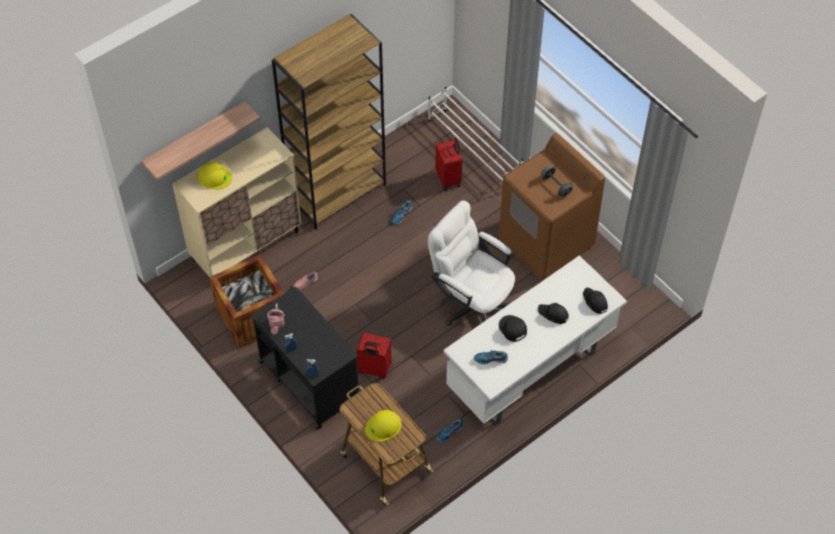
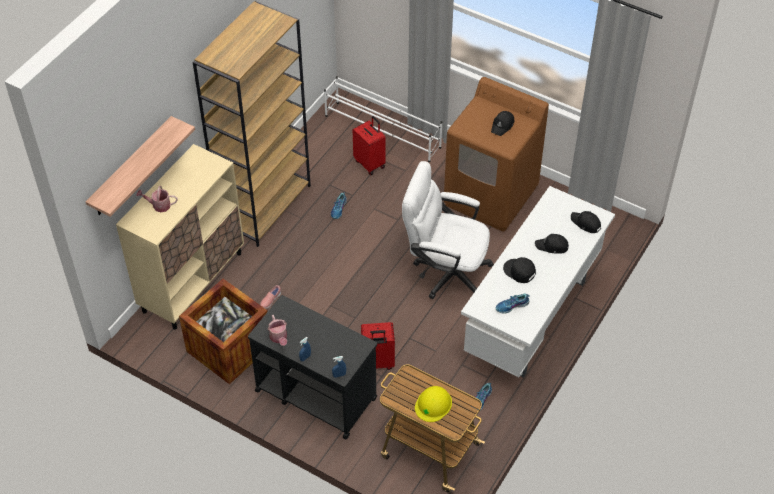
camera: 20 degrees left, 5 degrees down
(214, 177) = (159, 205): yellow hard hat -> watering can
(556, 186) = (502, 125): grey dumbbell -> black cap

